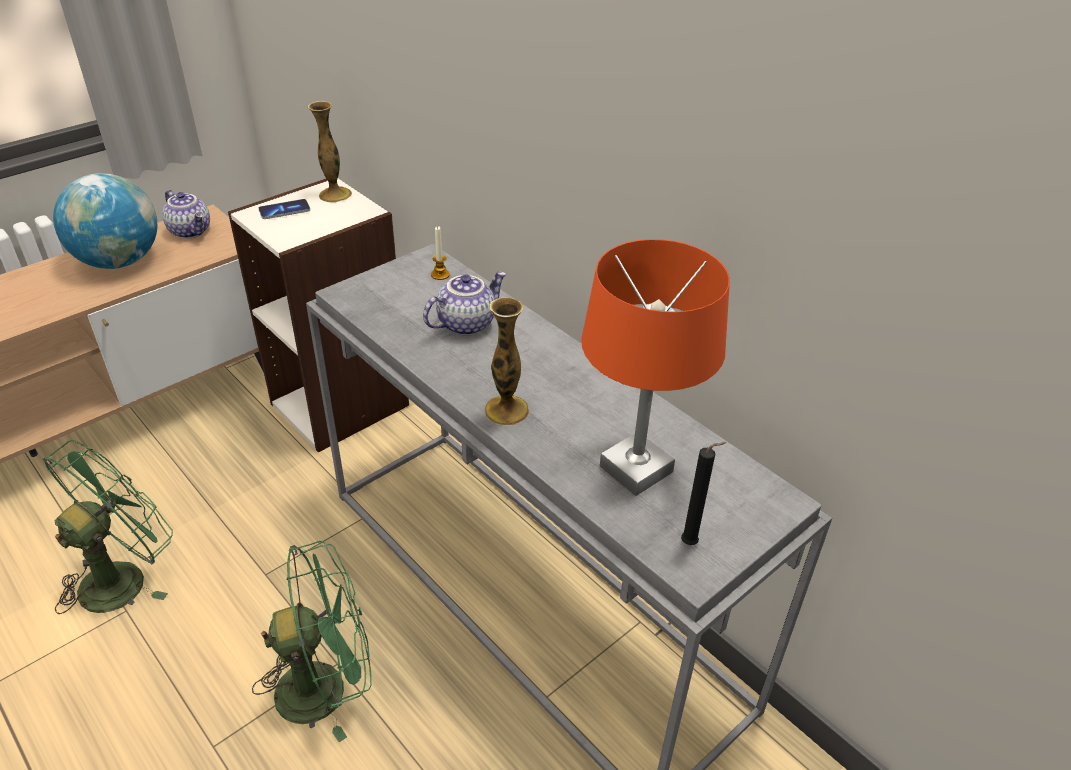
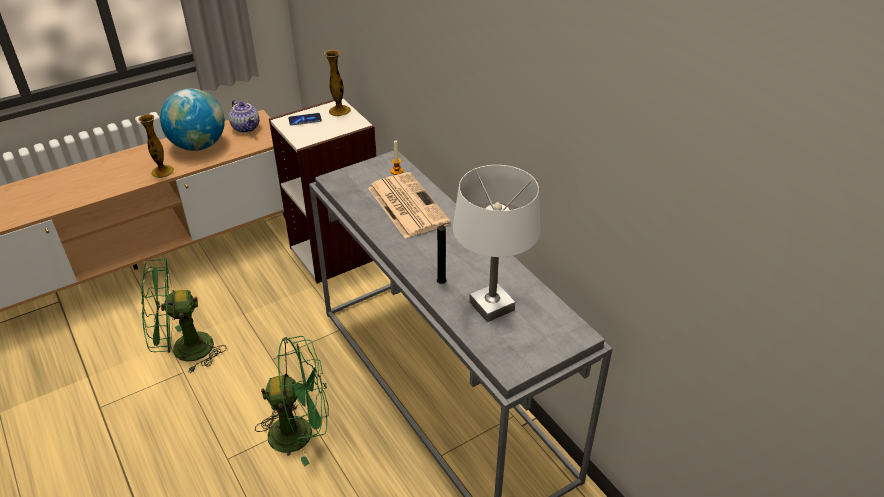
camera: 10 degrees right, 0 degrees up
(123, 576) = (183, 350): green fan -> green fan turned 150 degrees counterclockwise
(466, 323) = (406, 205): teapot -> newspaper
(506, 410) = (419, 262): vase -> vase (162, 171)
(635, 470) = (491, 306): orange table lamp -> white table lamp
(692, 543) = (514, 353): black candle -> black candle (443, 284)

